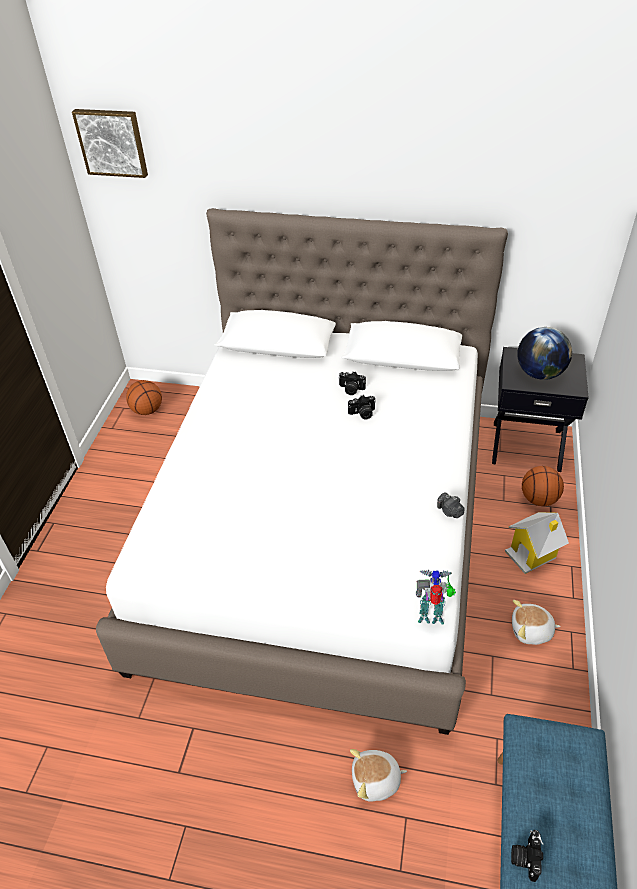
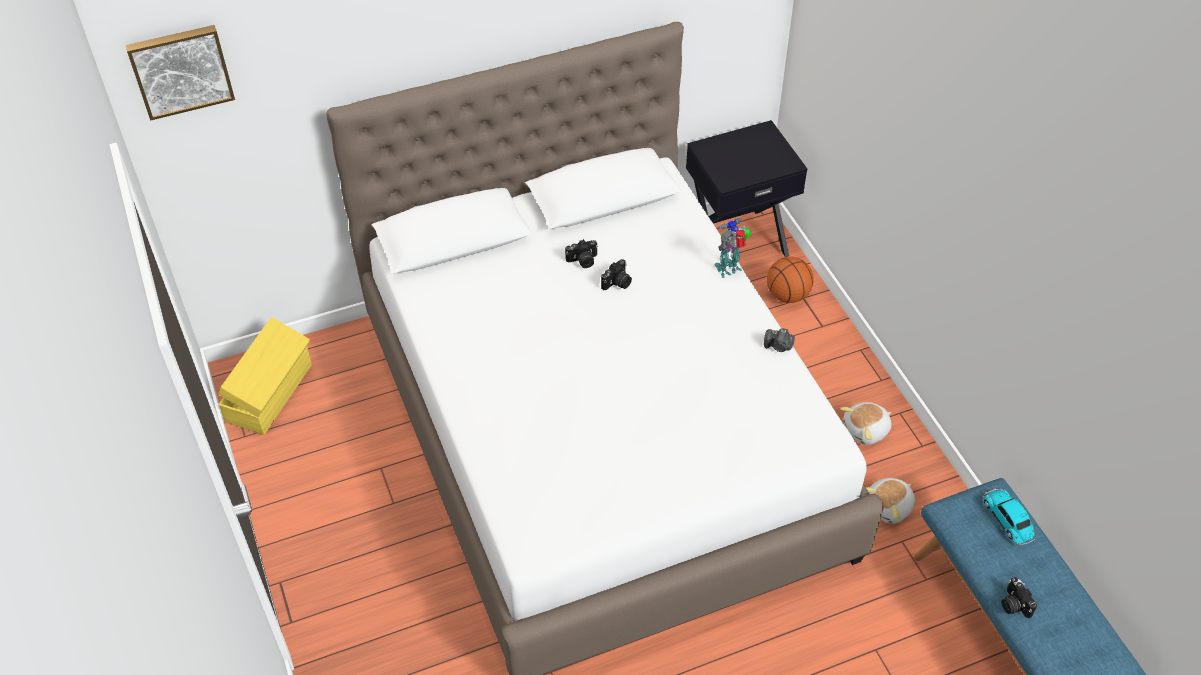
camera: 35 degrees left, 5 degrees up
(147, 410) = (271, 393): basketball -> yellow storage box
(376, 780) = (830, 636): plush toy -> plush toy (889, 507)
(432, 617) = (837, 450): toy robot -> toy robot (730, 269)
(532, 554) = (819, 355): toy house -> none
(539, 373) = (744, 160): globe -> none
(578, 772) = (1008, 520): none -> toy car

